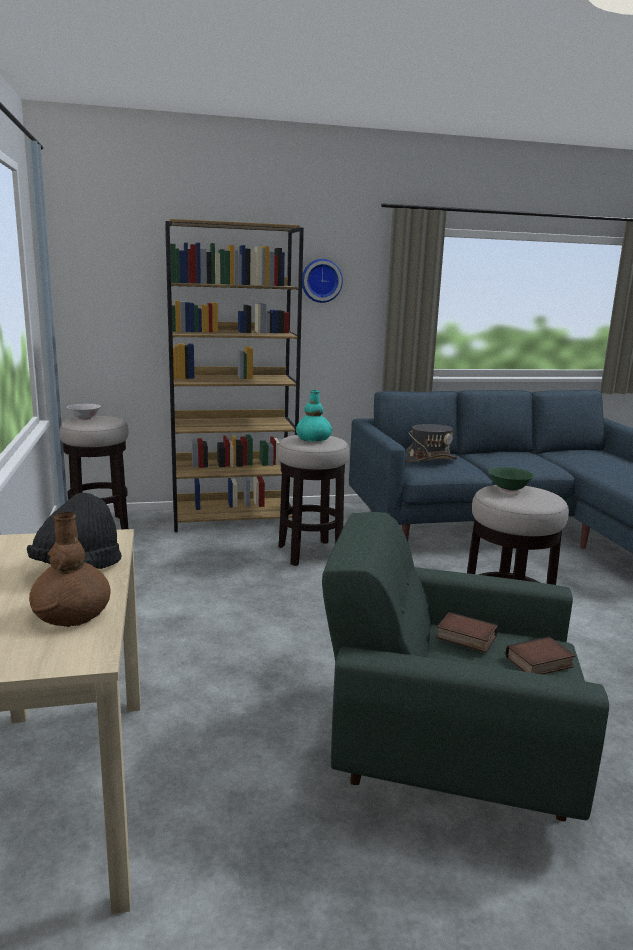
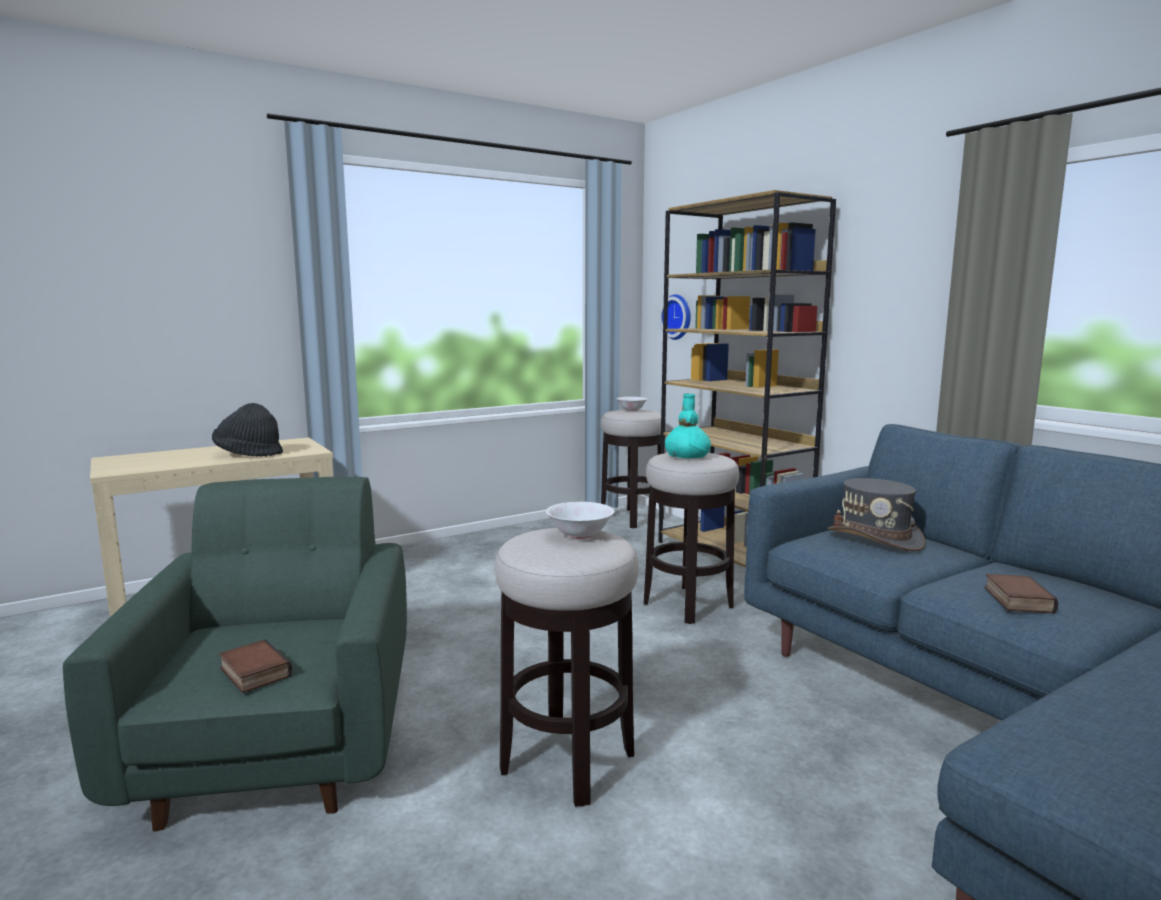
camera: 70 degrees right, 5 degrees down
(72, 613) = (174, 462): brown vase -> none
(321, 280) = (875, 261): wall clock -> wall clock (678, 317)
(464, 637) = (301, 626): book -> book (1016, 599)
(509, 489) = (579, 535): green bowl -> white bowl

